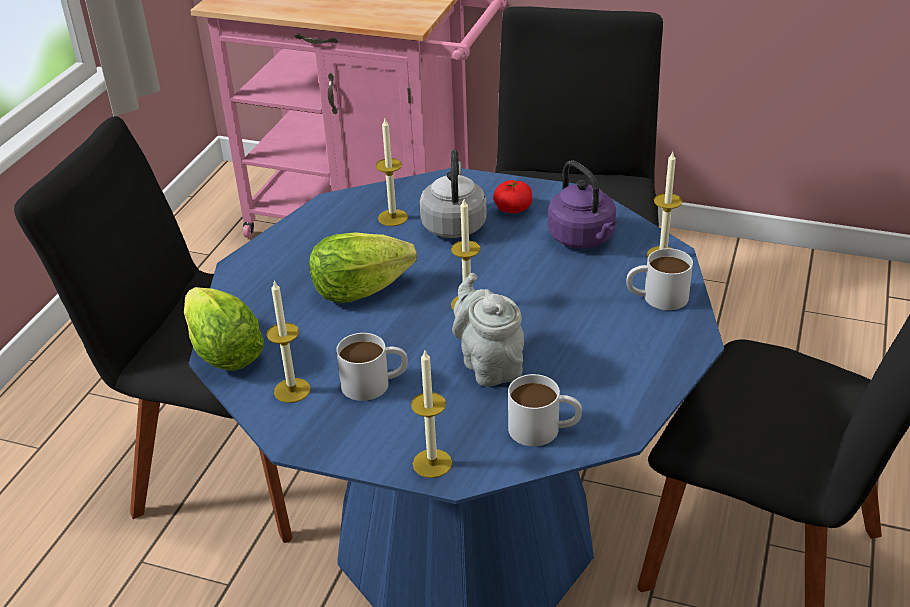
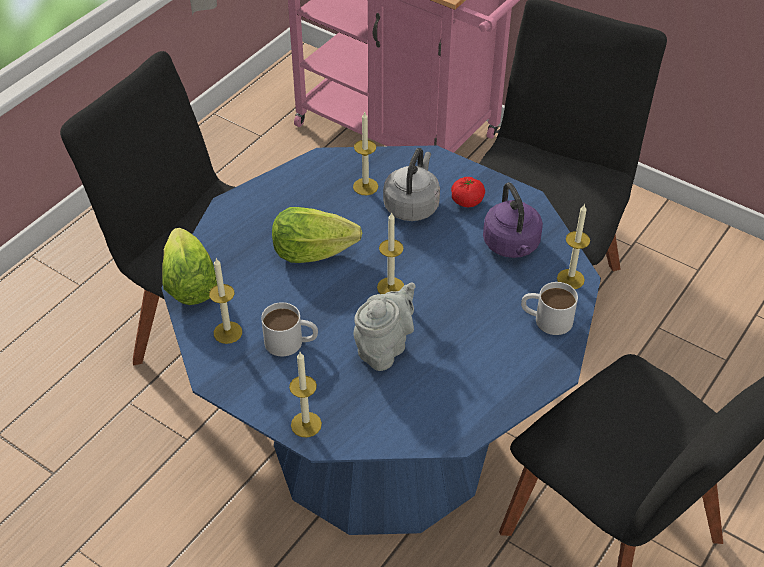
camera: 15 degrees right, 10 degrees up
(489, 364) = (384, 348): grey teapot -> grey teapot turned 45 degrees clockwise
(544, 429) = (401, 417): white mug -> none

